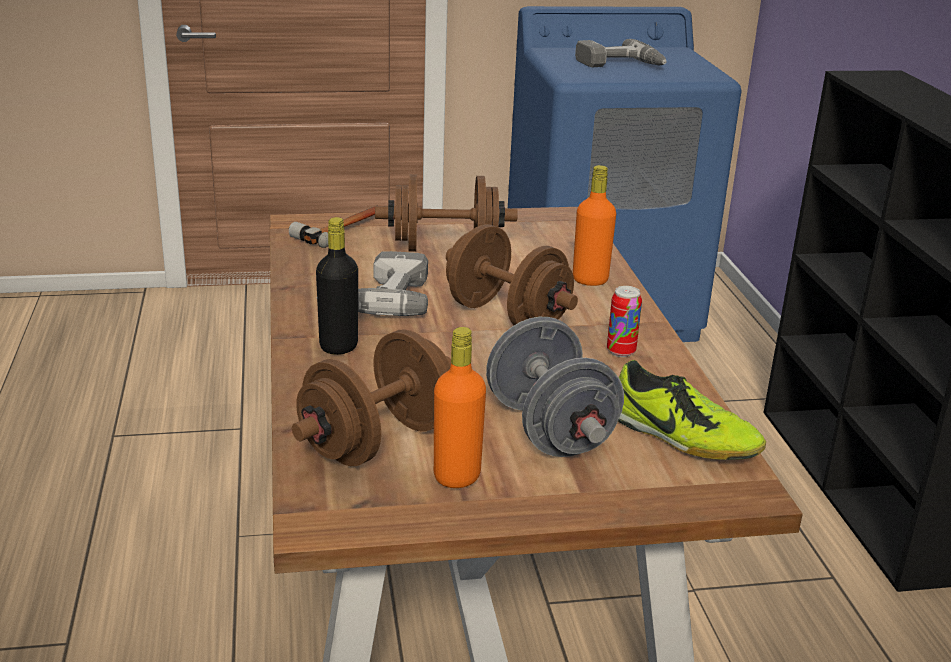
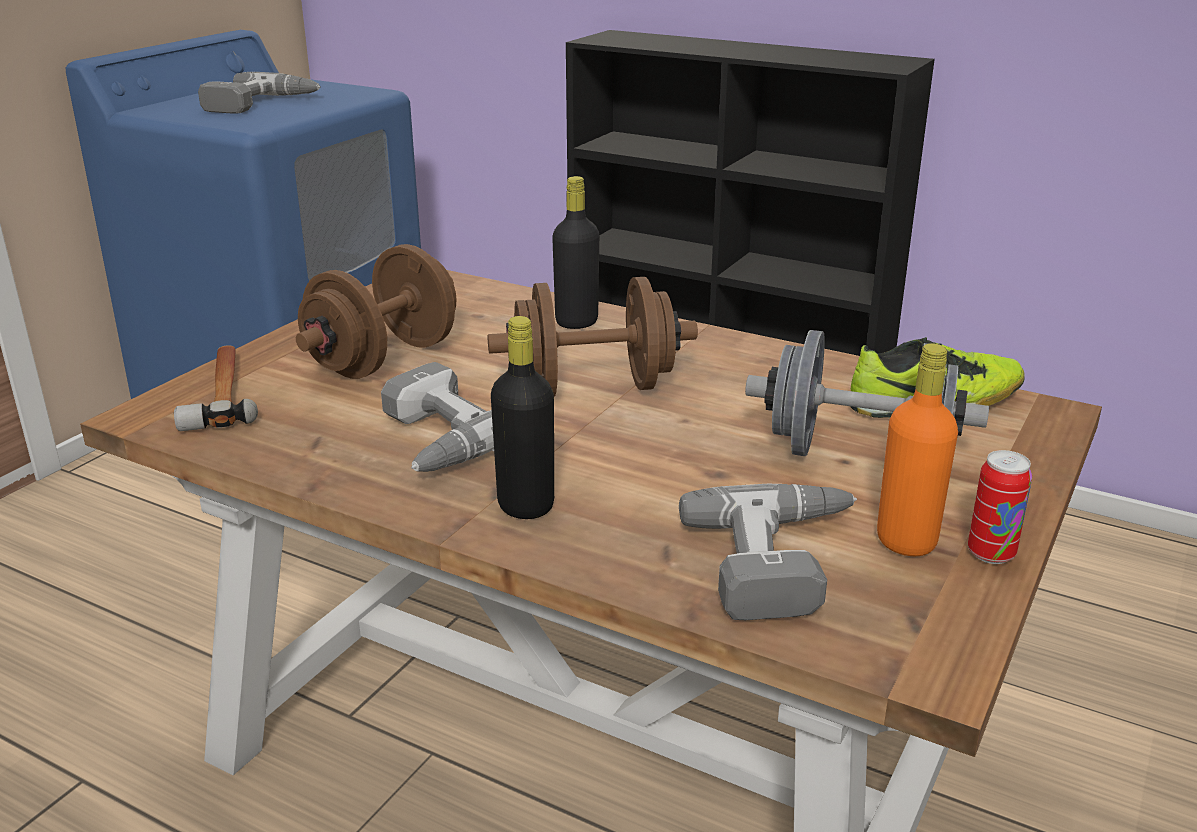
camera: 50 degrees left, 0 degrees up
(377, 441) = (784, 562): brown dumbbell -> power drill
(590, 280) = (576, 322): orange bottle -> black bottle
(621, 351) = (742, 365): can -> can (991, 554)

